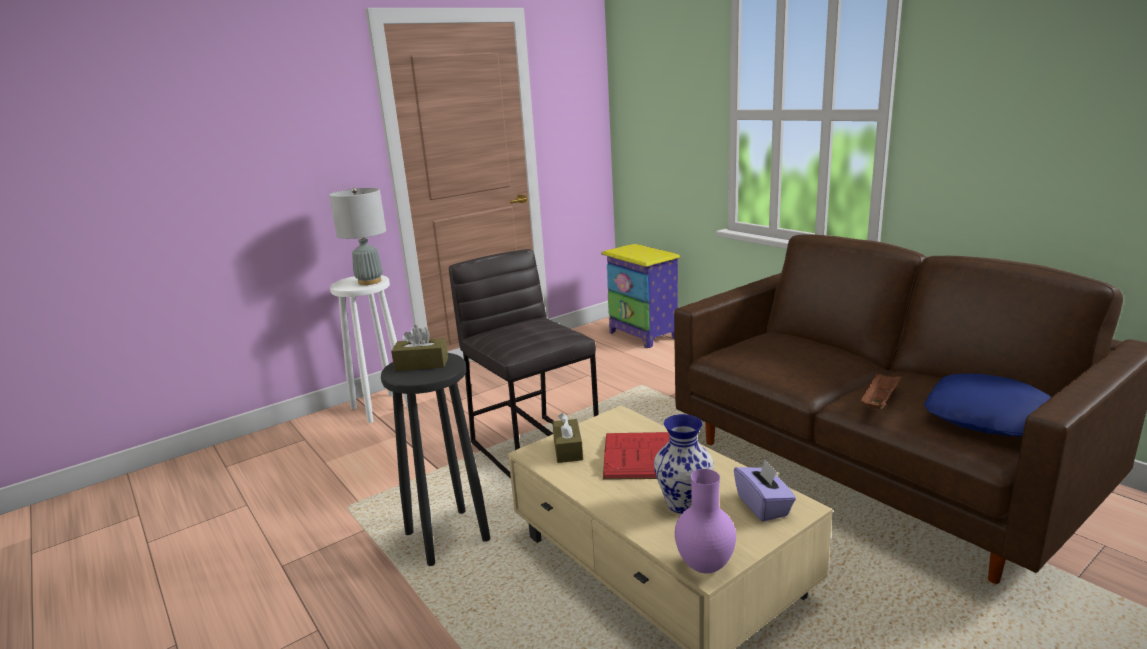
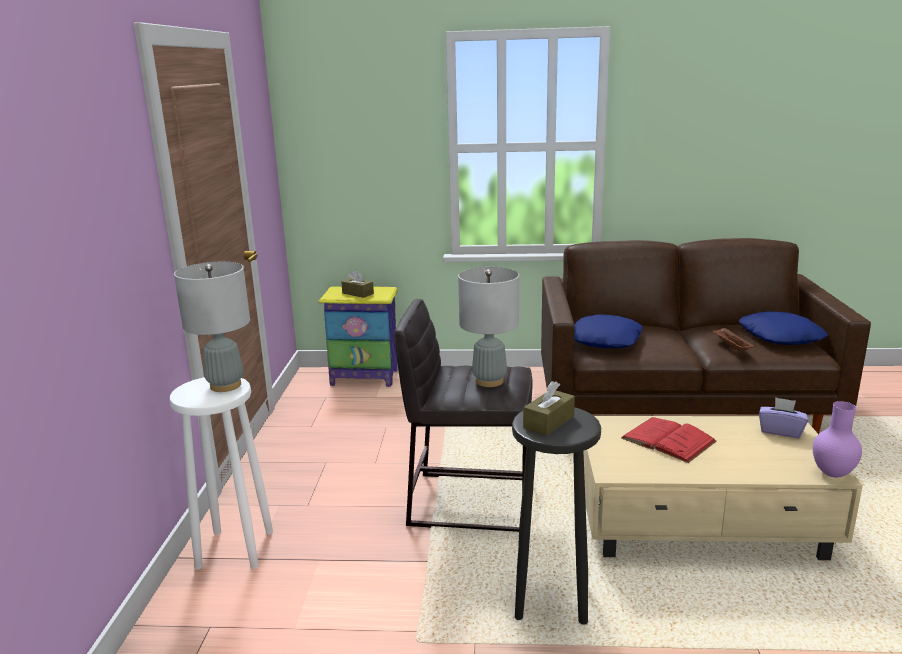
camera: 50 degrees left, 0 degrees up
(524, 335) = (489, 381): none -> grey table lamp
(568, 449) = (623, 458): brown tissue box -> brown tissue box (358, 293)
(684, 504) = (753, 451): vase -> none
(760, 349) = (605, 340): none -> blue pillow

